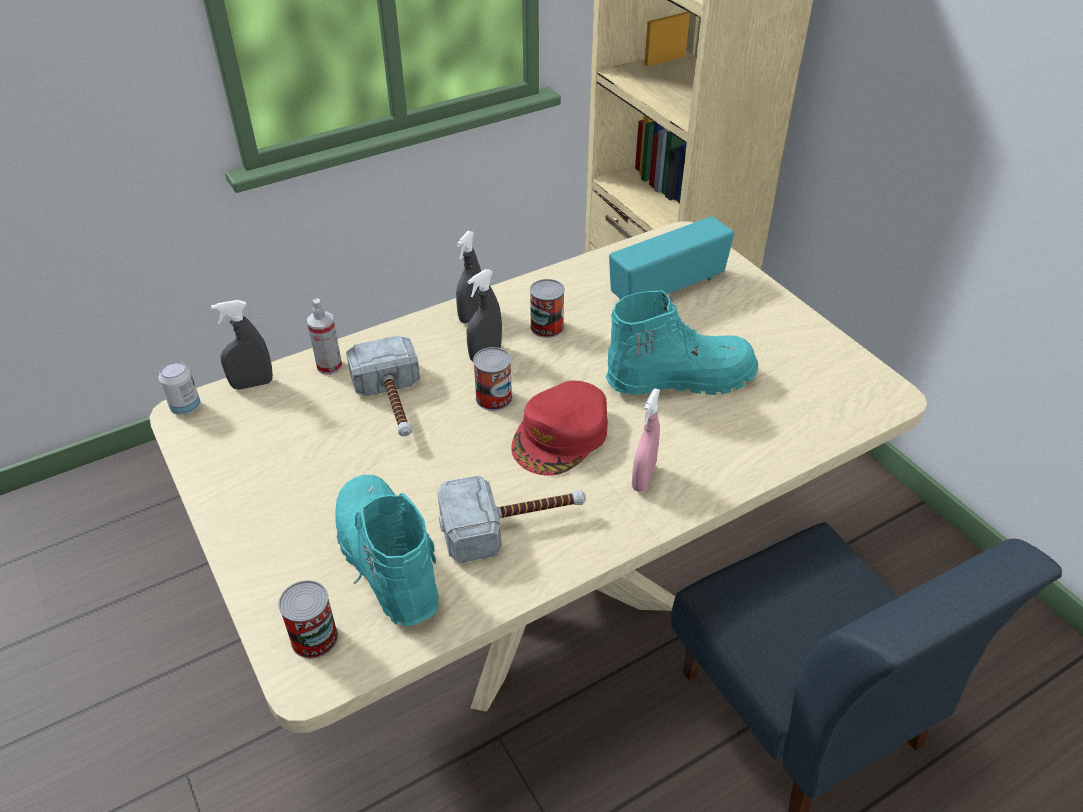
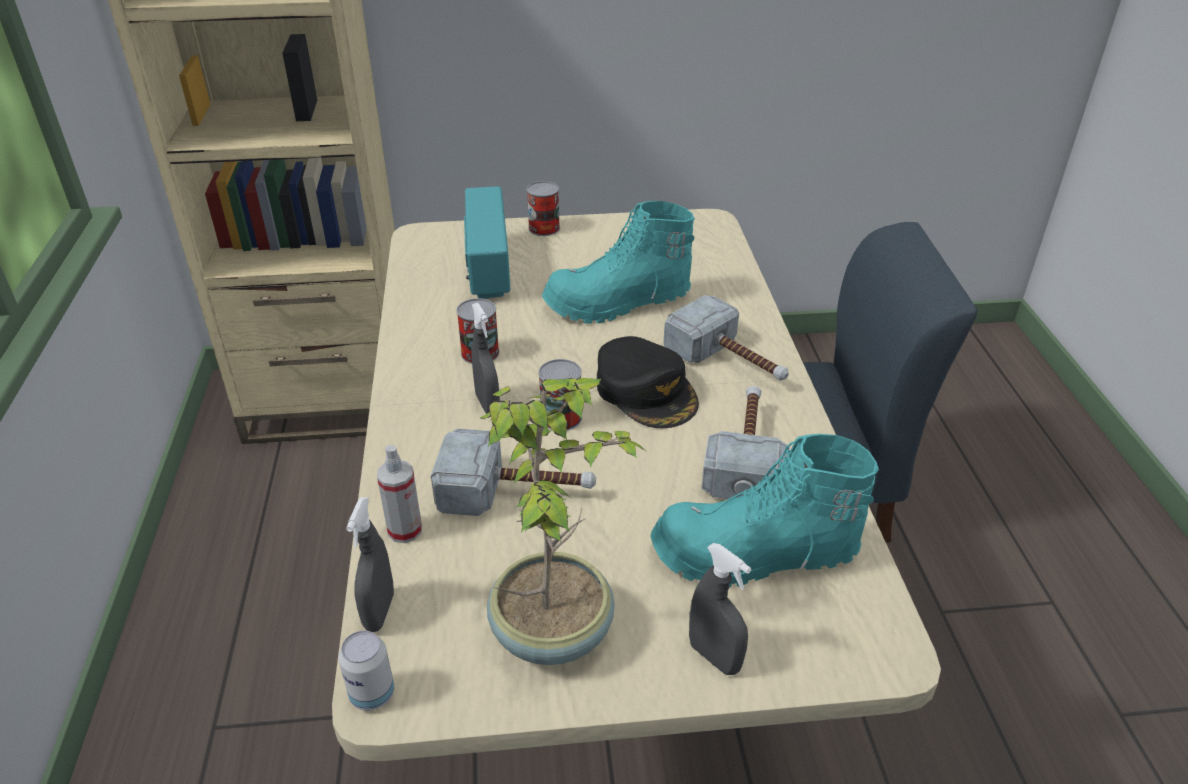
camera: 65 degrees left, 5 degrees down
(265, 470) = (554, 630): none -> potted plant
(314, 638) = (837, 637): can -> can (544, 228)
(470, 314) = (412, 396): grey spray bottle -> grey spray bottle (714, 657)
(561, 436) = (646, 391): red cap -> black cap
(643, 478) = (730, 362): pink spray bottle -> hammer
(679, 379) = (618, 304): turquoise boot -> turquoise boot turned 120 degrees counterclockwise

